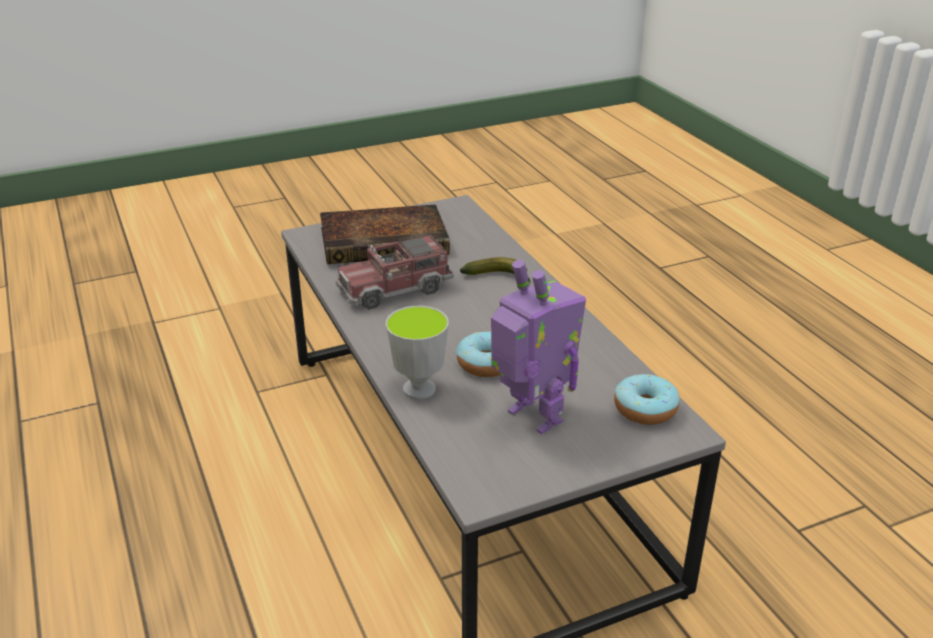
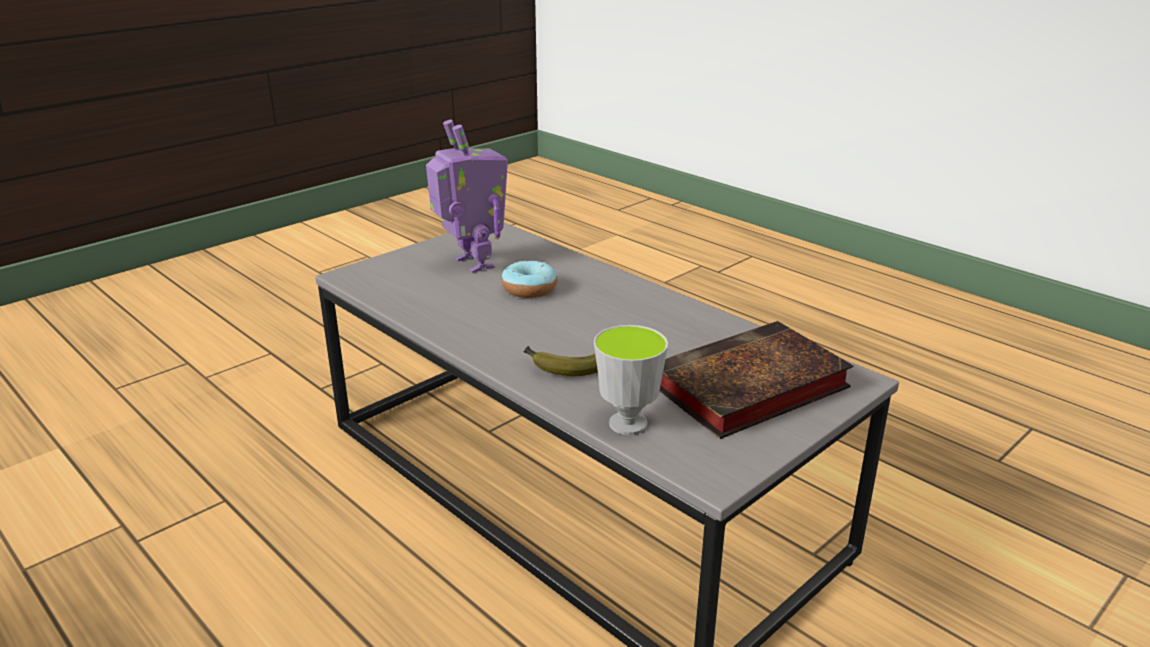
camera: 160 degrees right, 5 degrees down
(395, 289) = (673, 334): toy truck -> none
(419, 389) = (573, 266): cup -> cup (628, 424)
(532, 418) = (472, 264): toy robot -> toy robot turned 150 degrees counterclockwise
(645, 409) = (380, 282): donut -> none

